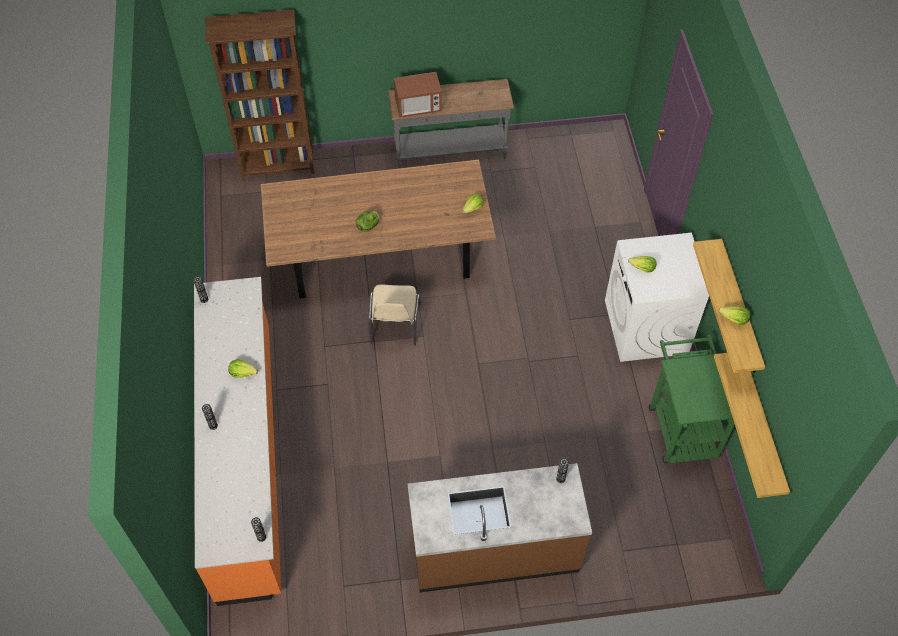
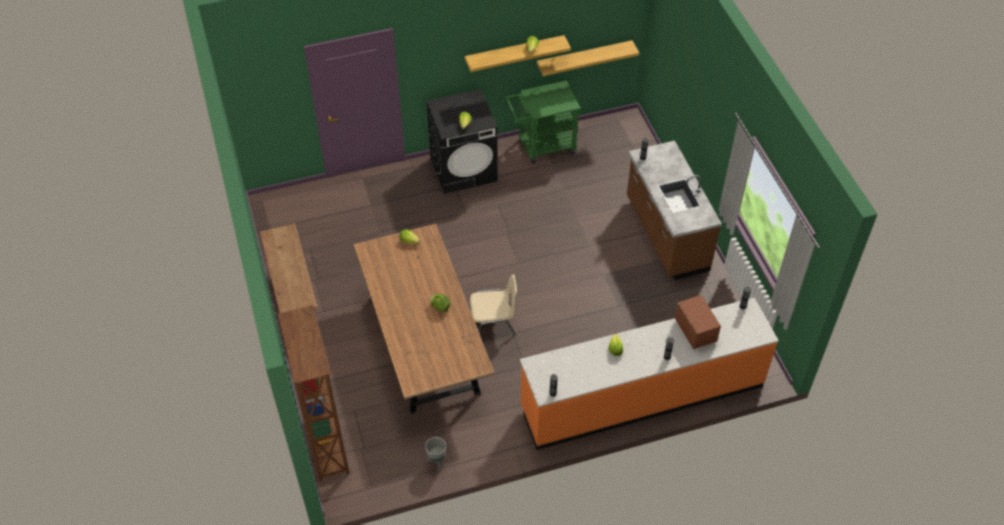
camera: 100 degrees left, 5 degrees down
(230, 250) = (437, 461): none -> grey planter
(418, 106) = (300, 289): microwave -> microwave (695, 331)
(646, 327) = (464, 169): white washing machine -> black washing machine

